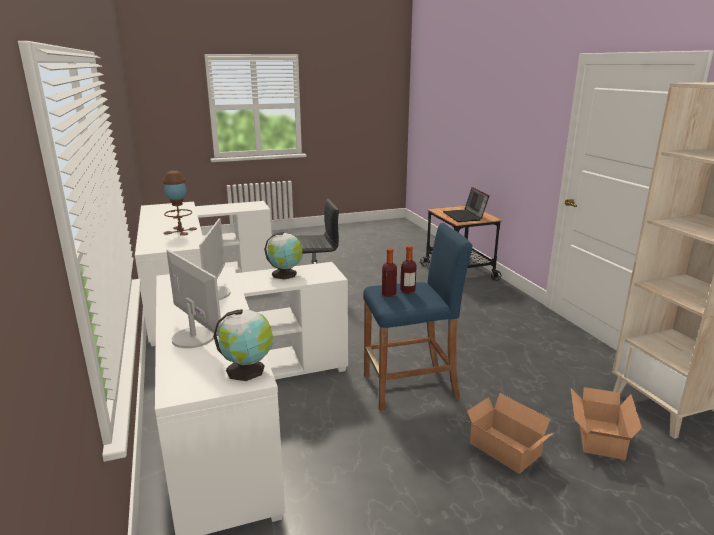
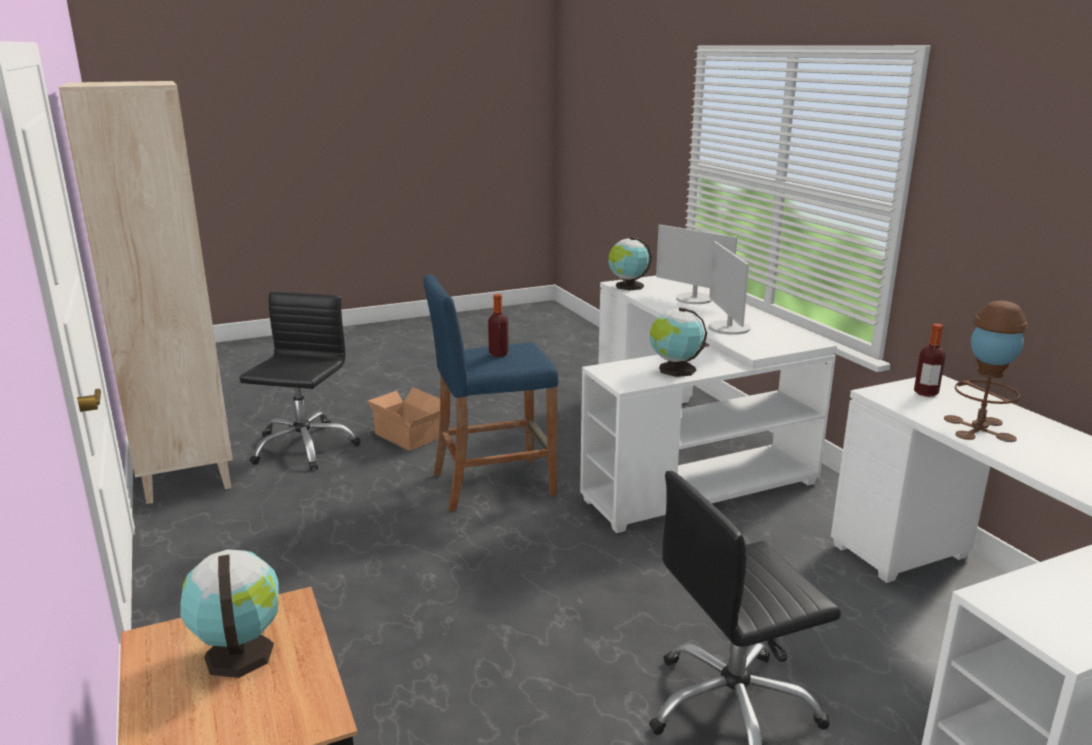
camera: 175 degrees right, 0 degrees up
(389, 294) = (523, 350): bottle -> bottle (926, 393)
(465, 216) = (239, 652): laptop -> globe
(598, 438) = (304, 447): cardboard box -> black office chair

